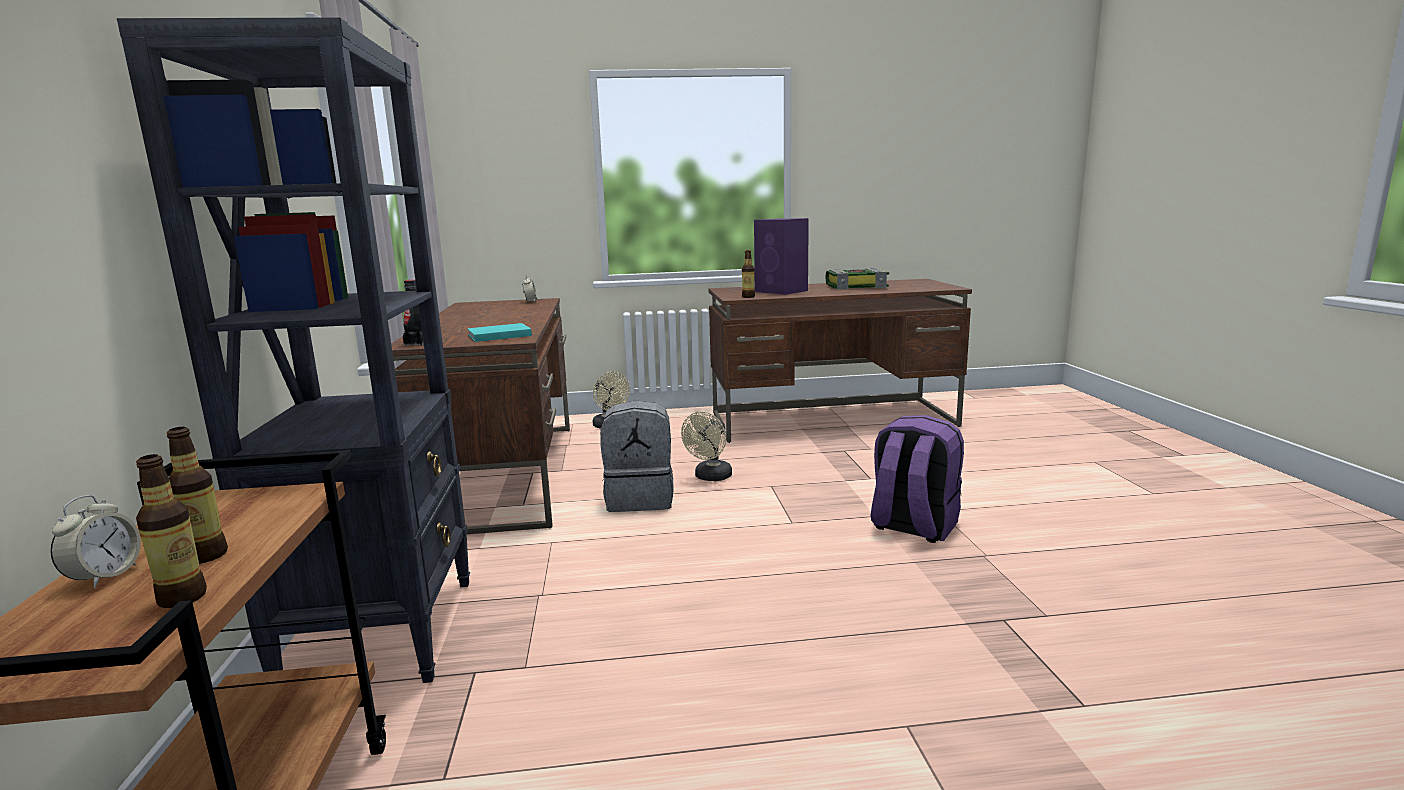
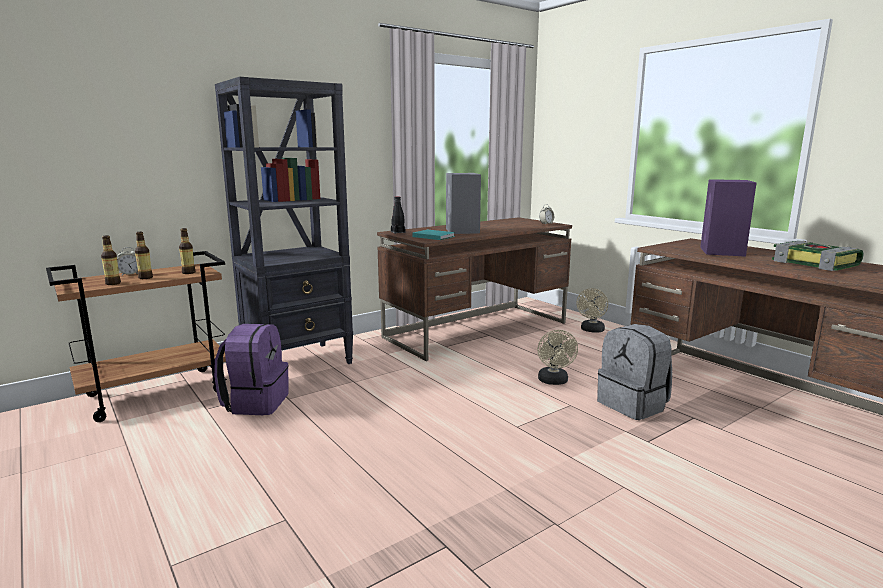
camera: 60 degrees right, 0 degrees up
(493, 324) = (462, 231): none -> grey speaker
(640, 499) = (491, 371): grey backpack -> grey backpack (633, 405)
(710, 477) = (554, 381): beige fan -> beige fan turned 90 degrees counterclockwise
(748, 297) = (668, 249): bottle -> bottle (188, 273)
(912, 526) = (572, 478): purple backpack -> purple backpack (256, 403)

